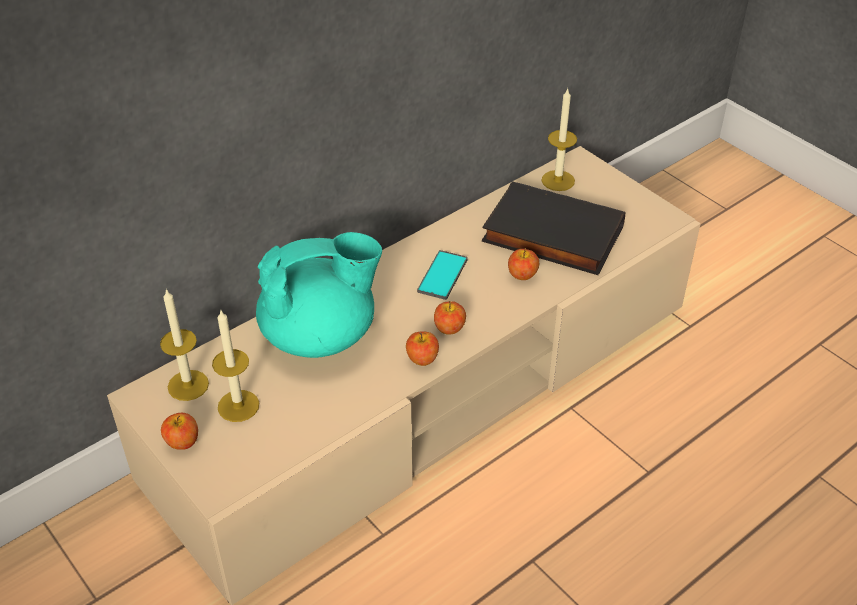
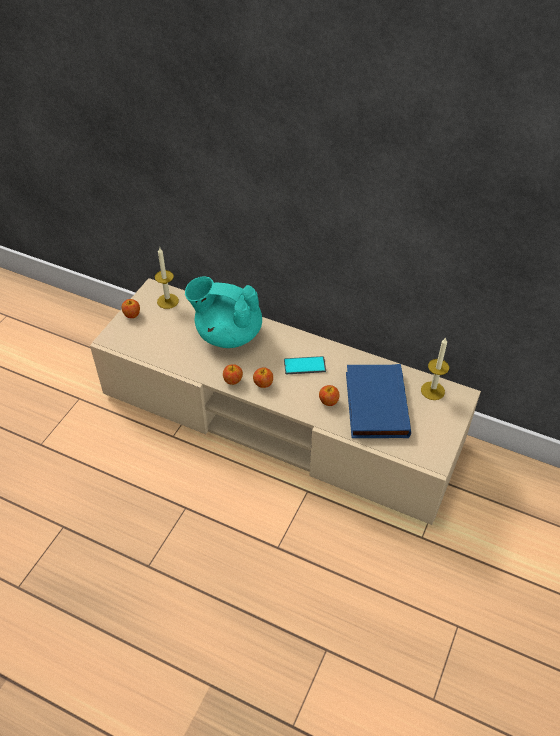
camera: 65 degrees right, 5 degrees up
(238, 406) = (163, 324): candle -> none
(321, 335) = (227, 334): turquoise teapot -> turquoise teapot turned 150 degrees clockwise
(551, 236) = (374, 404): black book -> blue book

